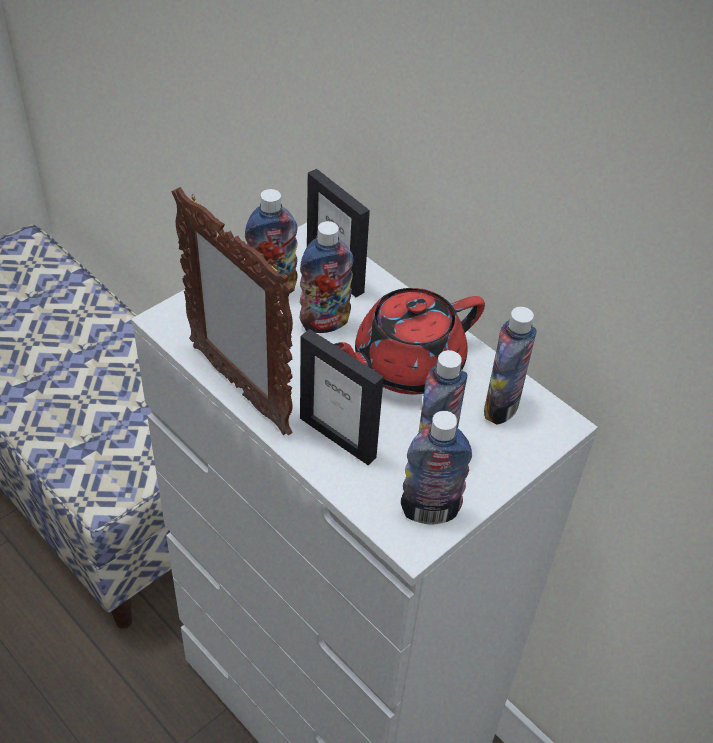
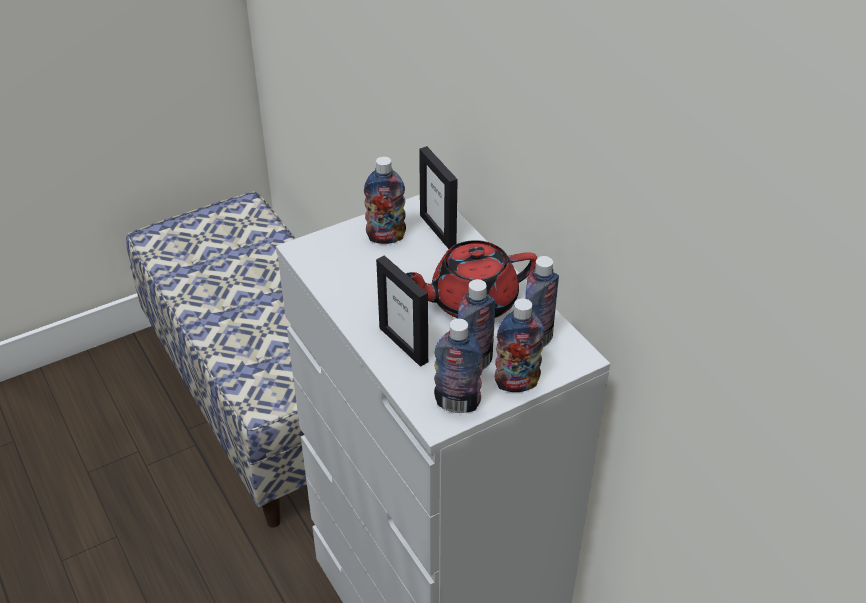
camera: 15 degrees right, 5 degrees down
(239, 388) = (340, 302): picture frame -> none
(325, 322) = (419, 264): bottle -> bottle (516, 383)

